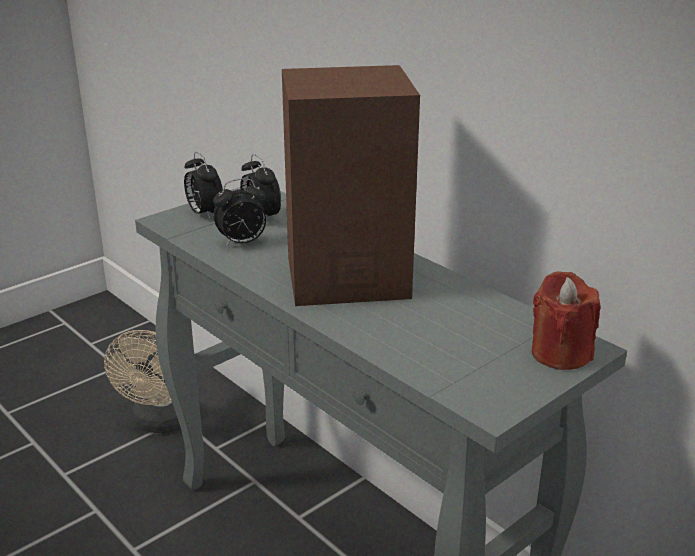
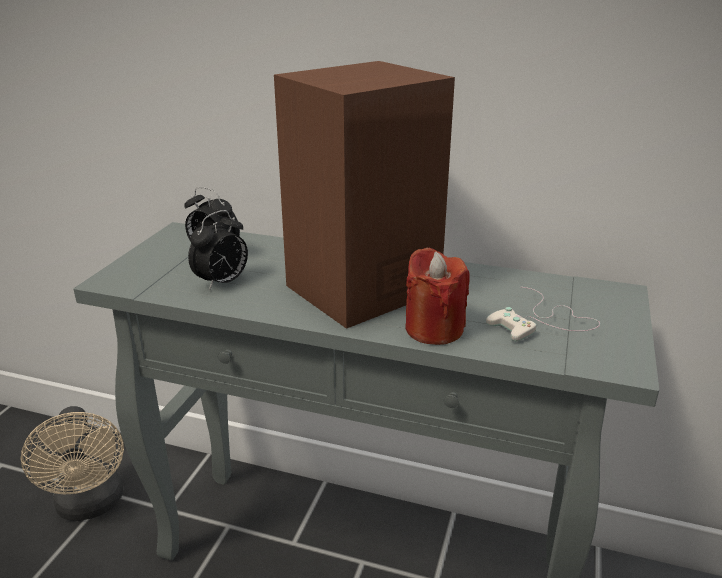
camera: 30 degrees left, 0 degrees up
(204, 214) = (150, 264): alarm clock -> none
(469, 350) = (542, 322): none -> white game controller
(560, 354) = (609, 303): red candle -> red candle (434, 329)

